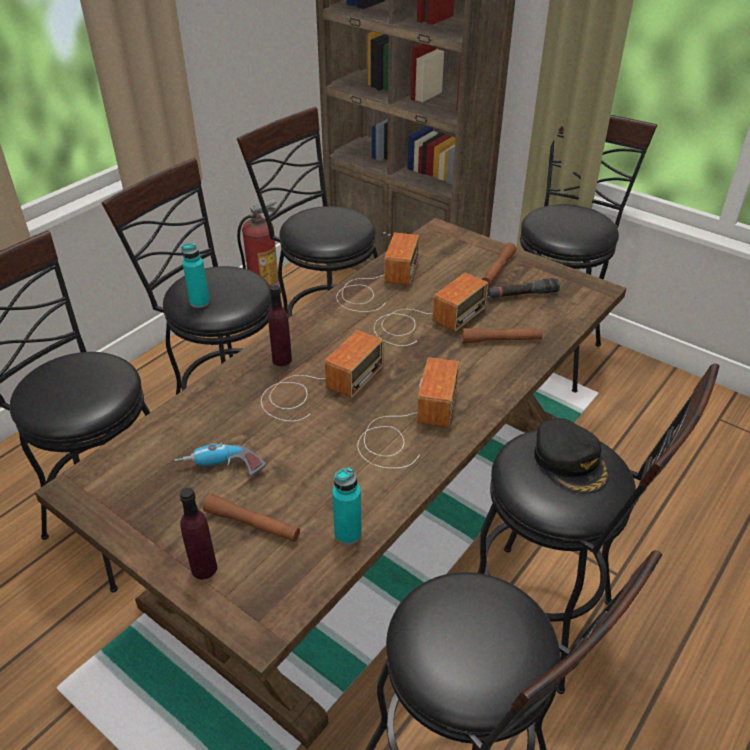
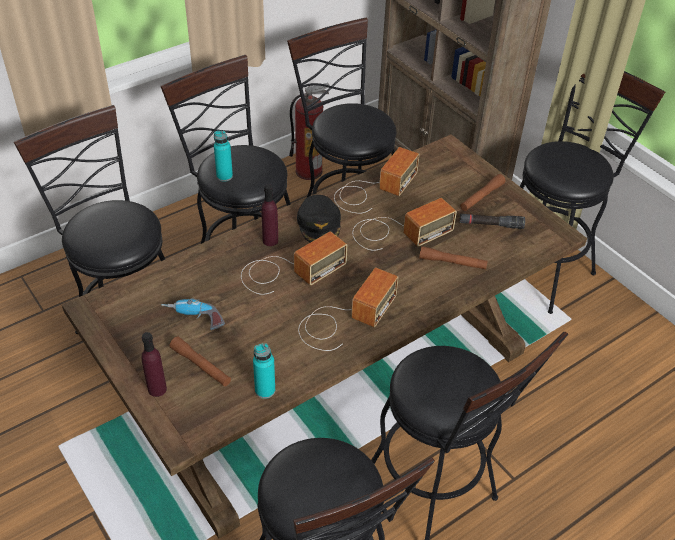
camera: 15 degrees right, 5 degrees up
(570, 461) = (455, 378): black cap -> black cap (319, 224)

